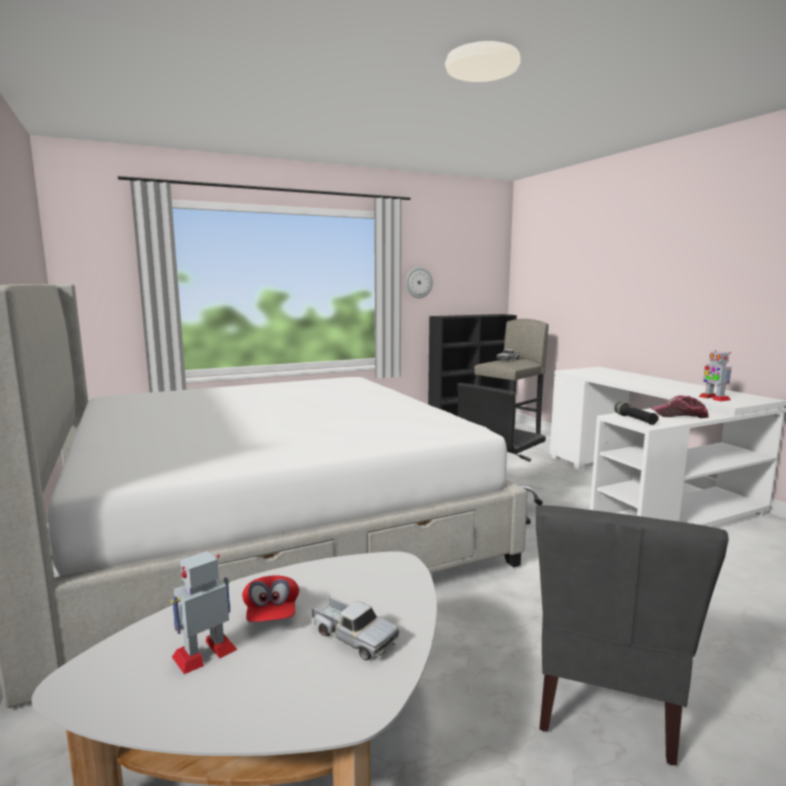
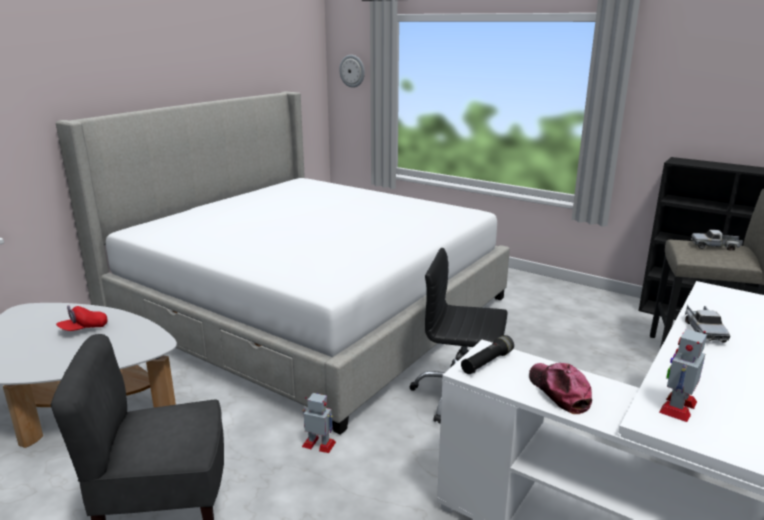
camera: 60 degrees right, 10 degrees up
(205, 653) = (46, 325): toy robot -> toy robot (319, 444)
(353, 636) = (66, 355): toy truck -> toy truck (703, 331)
(418, 282) = (662, 109): wall clock -> wall clock (352, 71)

